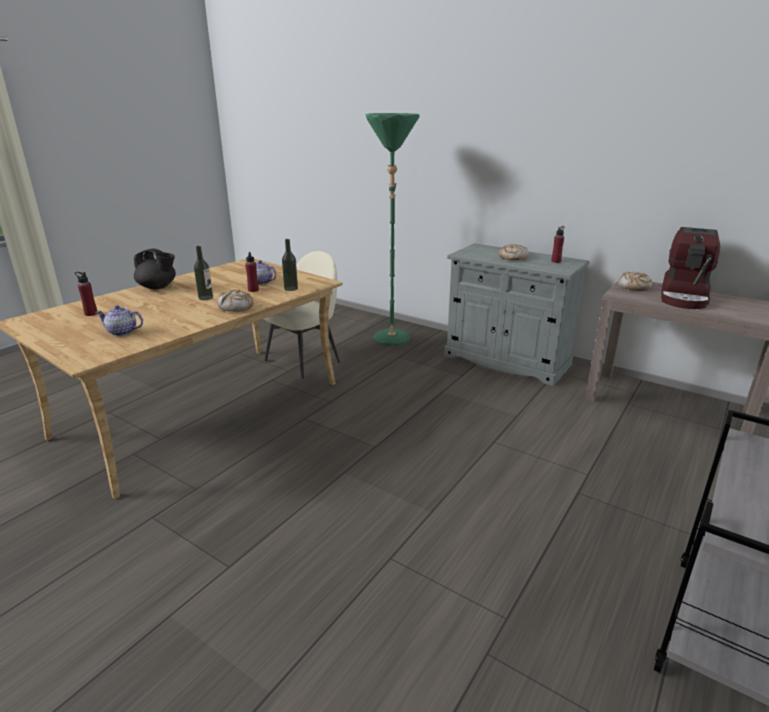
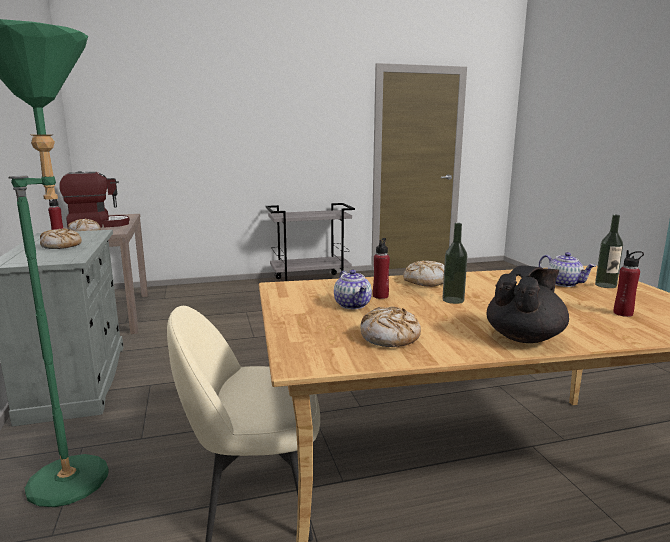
camera: 140 degrees left, 10 degrees down
(158, 287) = (524, 337): black teapot -> black teapot turned 75 degrees clockwise
(224, 274) = (389, 337): none -> bread
(291, 289) = (333, 287): bottle -> bottle (605, 285)

